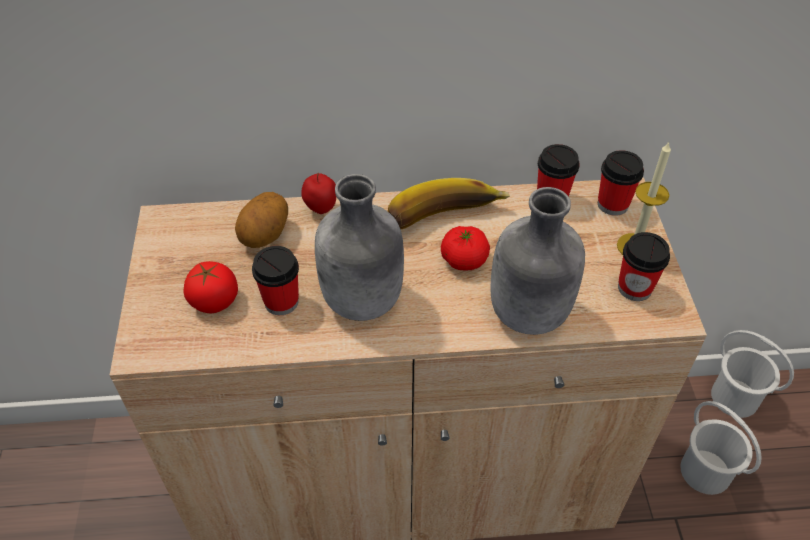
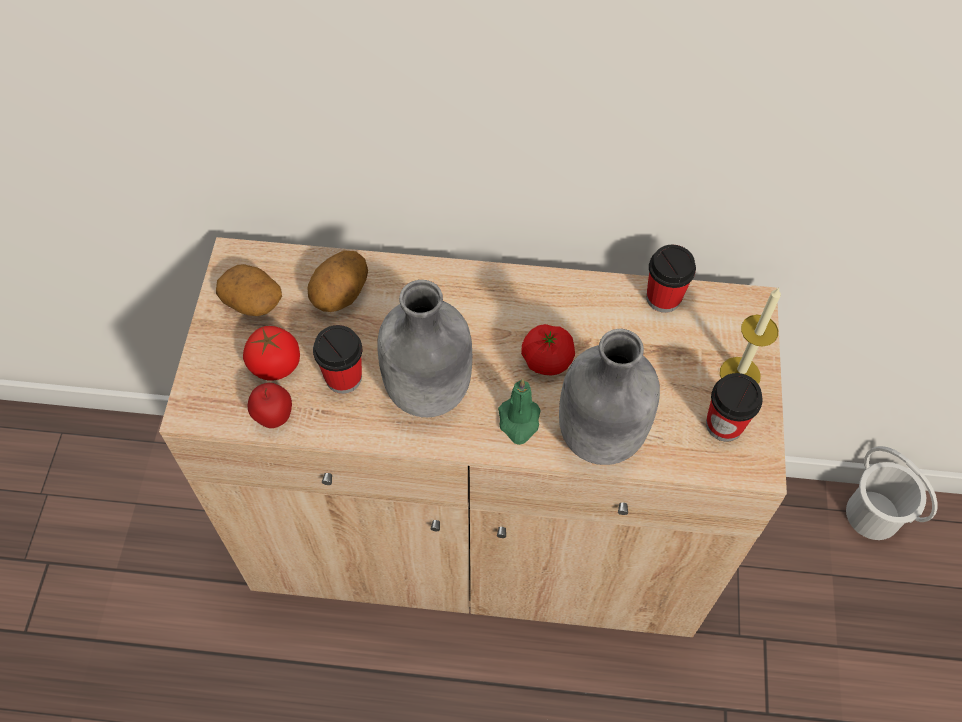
camera: 10 degrees right, 10 degrees up
(184, 251) = (253, 301): none -> potato
(321, 209) = (406, 271): apple -> apple (274, 417)
(445, 222) = (538, 309): banana -> none
(452, 313) = (519, 421): none -> green candle
(612, 204) = (730, 317): cup -> none
(705, 470) = (814, 592): white bucket -> none

